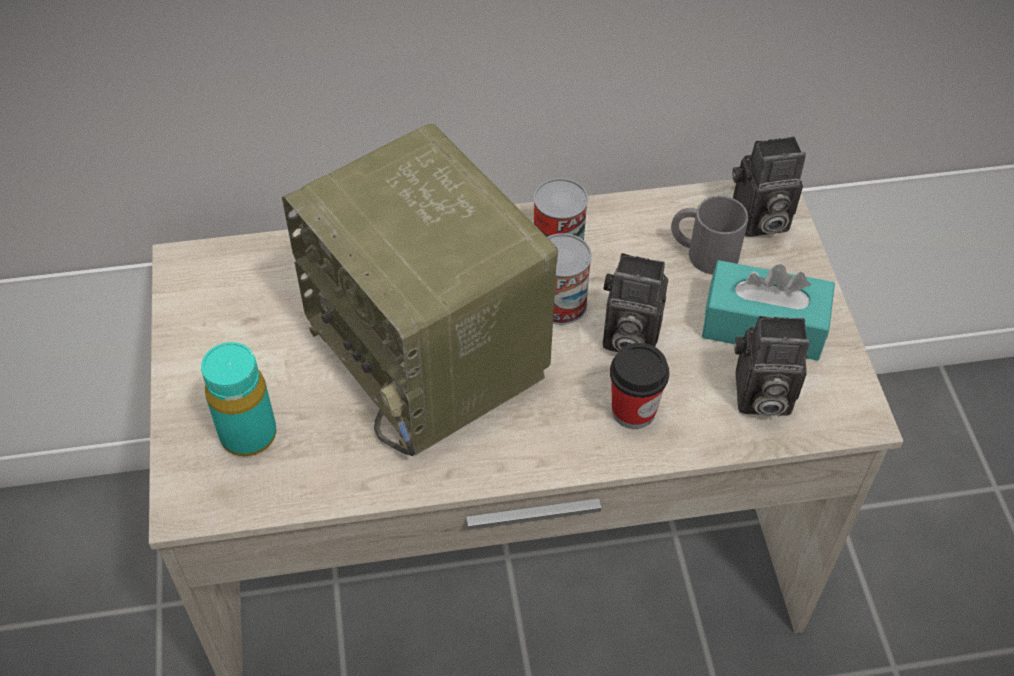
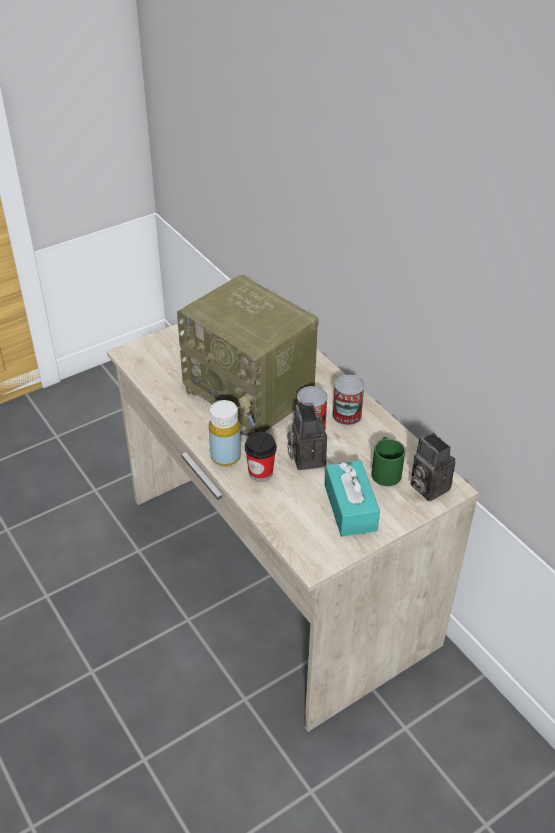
camera: 65 degrees right, 10 degrees down
(248, 434) = (172, 356): turquoise bottle -> none
(431, 352) = (251, 394): radio -> radio turned 75 degrees counterclockwise
(571, 446) = (225, 457): none -> yellow bottle
(703, 252) = (385, 470): grey mug -> green mug
(759, 397) = (300, 518): camera -> none

